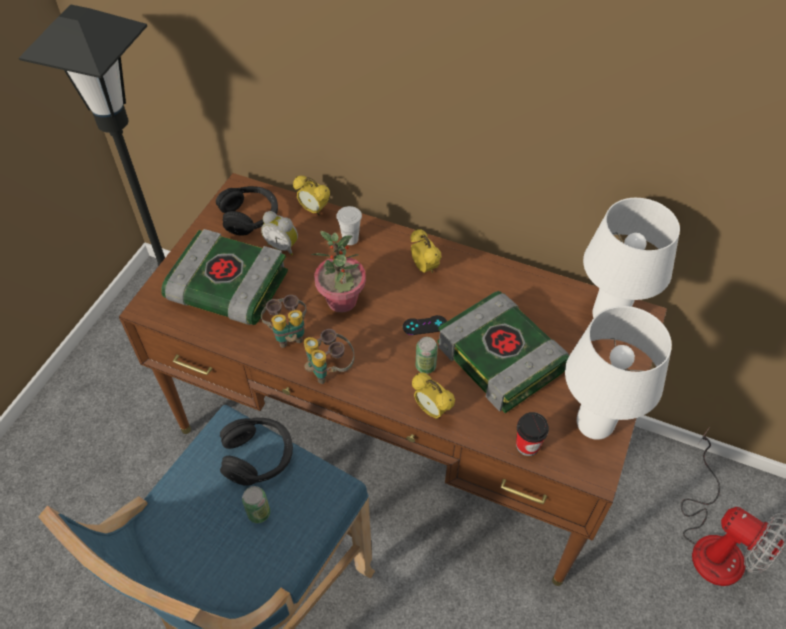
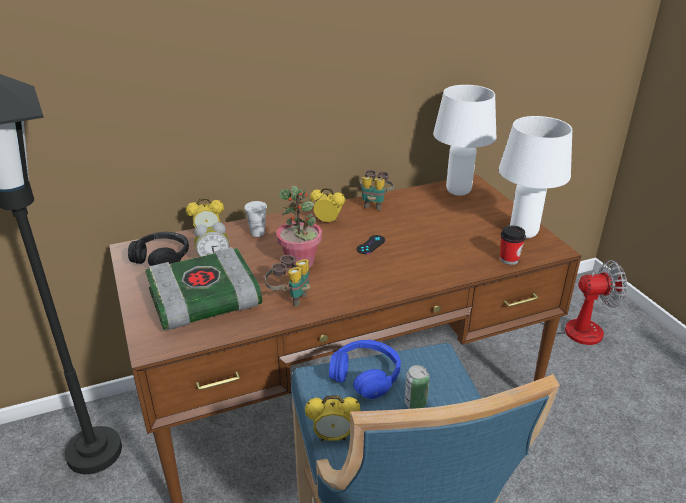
camera: 45 degrees left, 20 degrees down
(258, 456) = (366, 375): black headphones -> blue headphones
(329, 369) = (347, 297): binoculars -> binoculars (374, 204)
(425, 366) = (401, 261): can -> none
(431, 410) = (438, 277): alarm clock -> alarm clock (333, 437)
(503, 358) = (436, 233): book -> none

